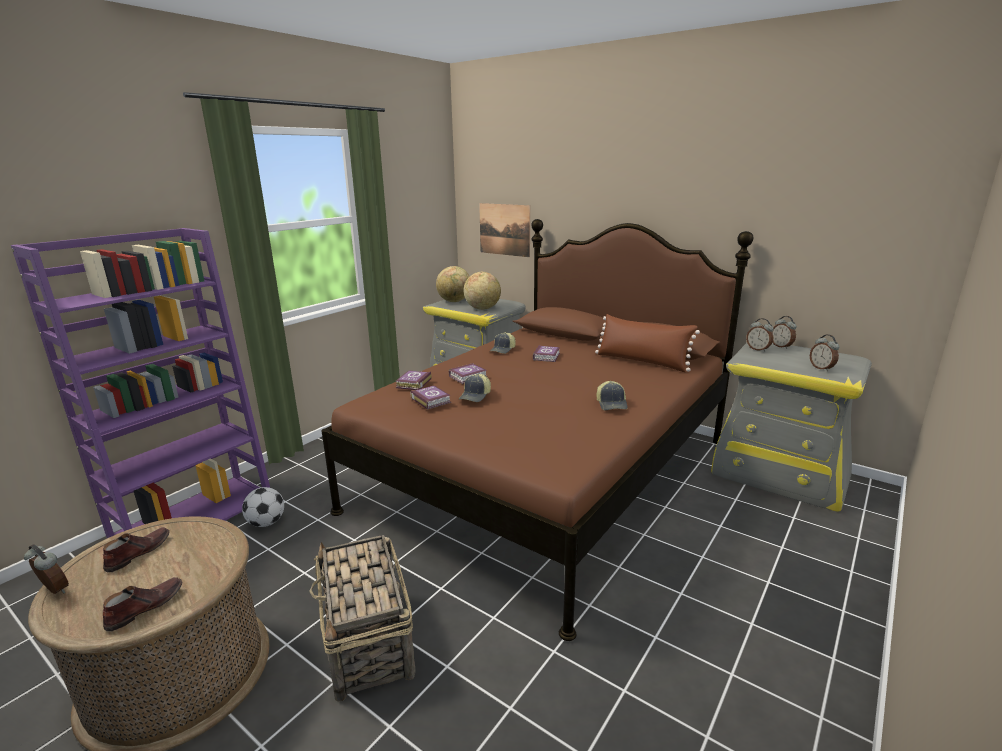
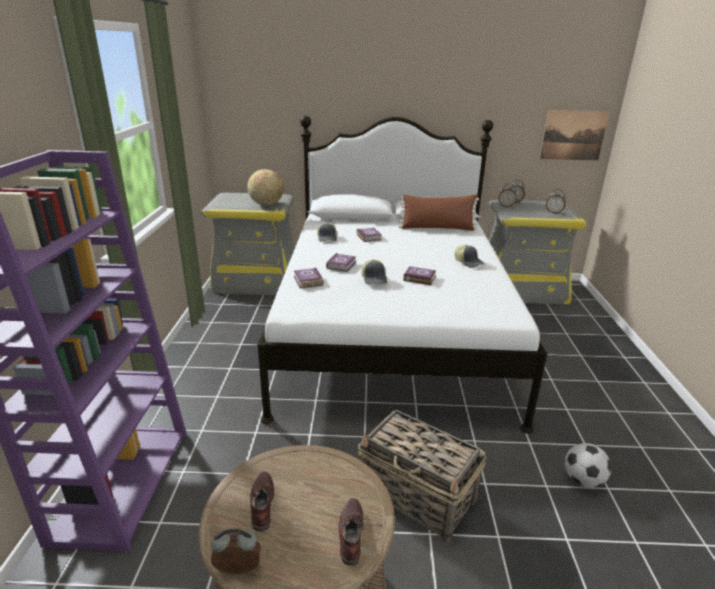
camera: 35 degrees left, 5 degrees up
(266, 523) = (209, 455): football -> football (582, 480)
(431, 400) = (347, 290): book -> book (419, 278)
(454, 301) = (228, 201): globe -> none
(504, 229) = (265, 127): picture -> picture (573, 135)
(546, 474) = (391, 334): brown bed -> white bed

